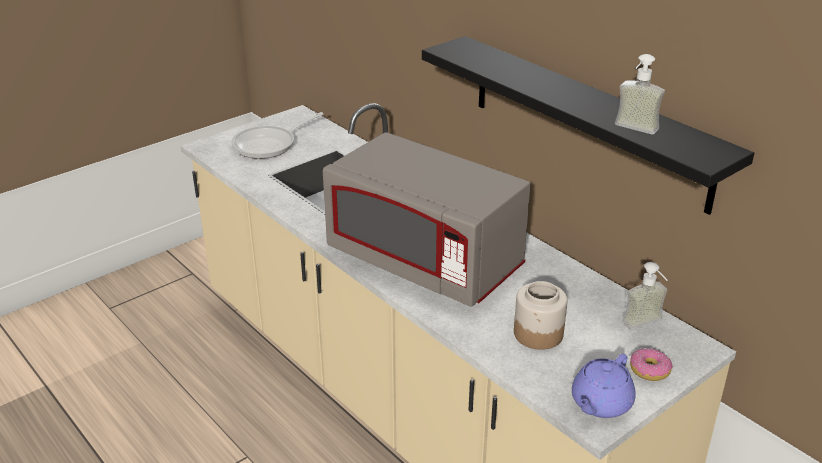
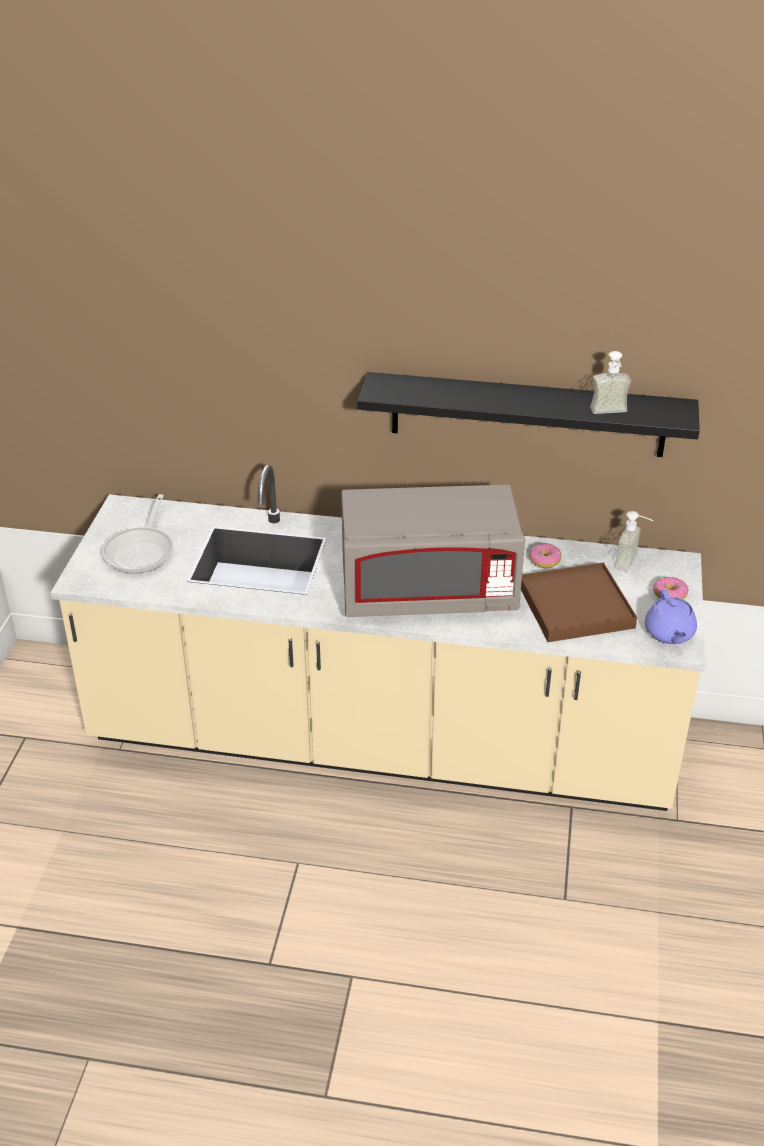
camera: 40 degrees left, 5 degrees up
(539, 334) = (576, 606): jar -> brown tray
(561, 284) = (544, 560): none -> donut

